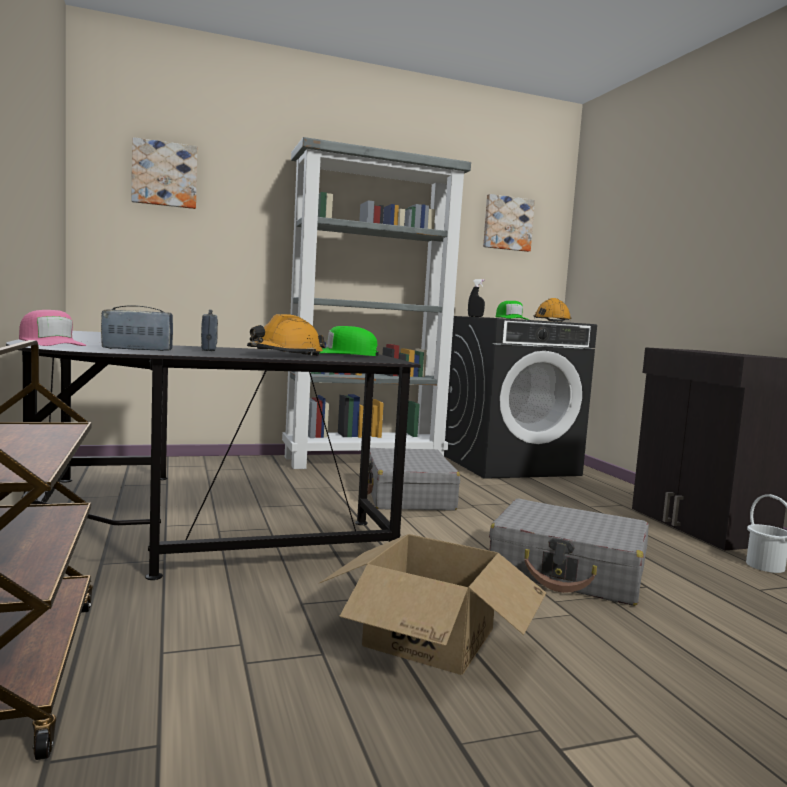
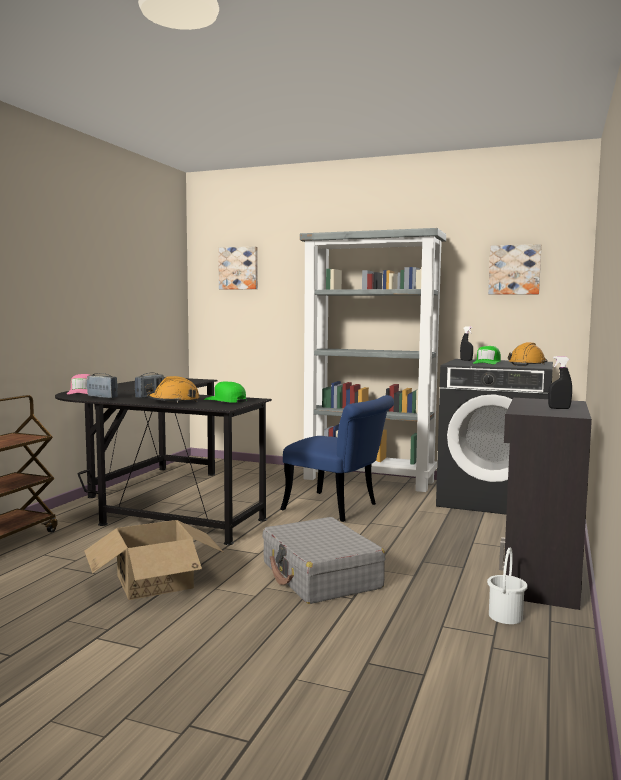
camera: 40 degrees right, 0 degrees up
(408, 495) = (339, 508): grey suitcase -> blue chair
(736, 353) = (559, 408): none -> black spray bottle

